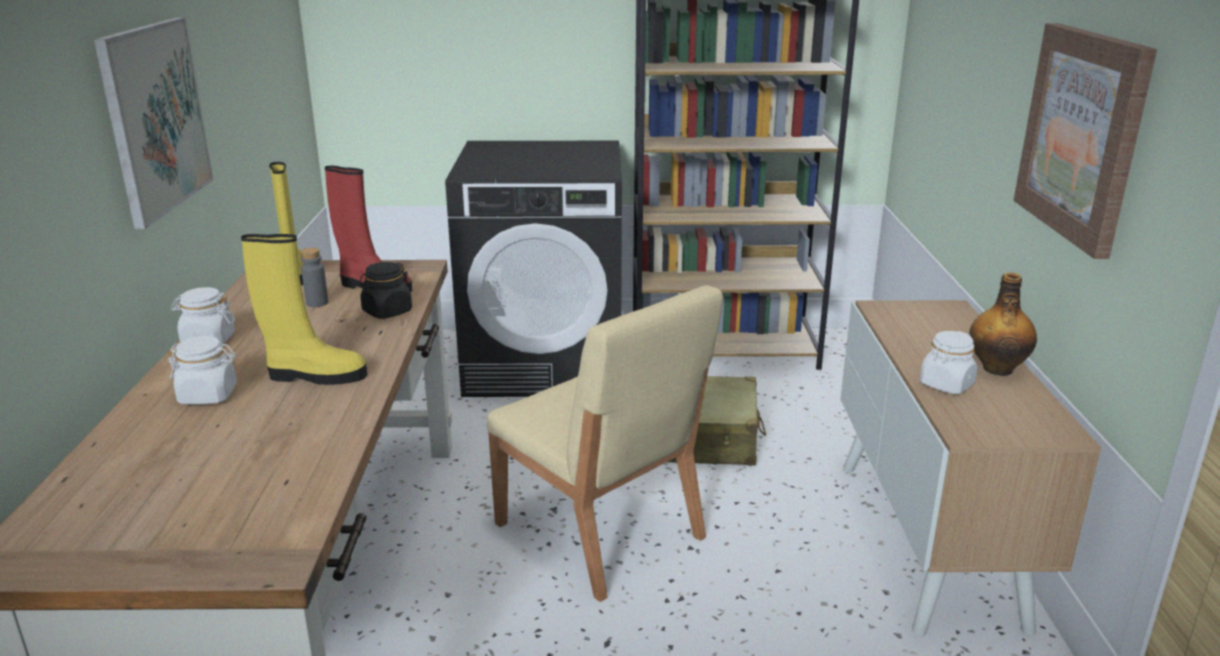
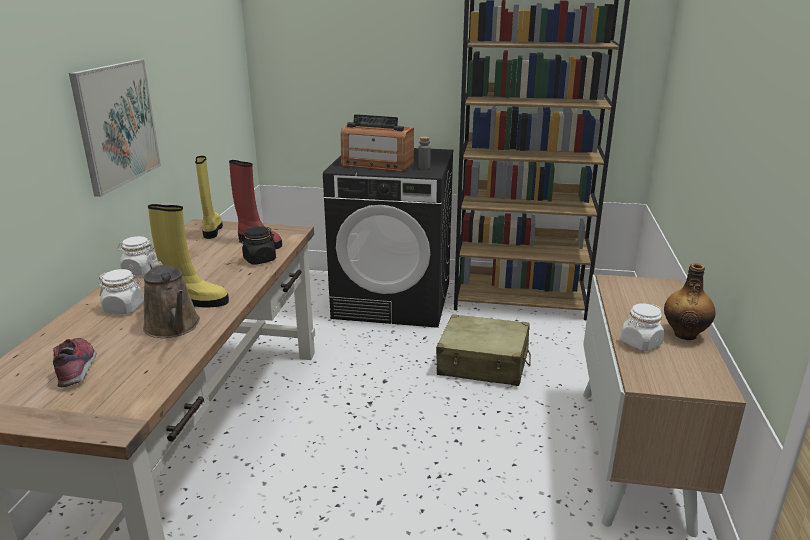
camera: 10 degrees right, 0 degrees up
(176, 487) = (78, 368): none -> shoe
(299, 416) = (173, 327): none -> brown watering can
(317, 303) = (218, 250): grey bottle -> grey bottle (424, 168)
(520, 166) = (377, 165): none -> radio
(600, 532) = (396, 423): beige chair -> none
(1082, 135) = (757, 162): picture -> none

